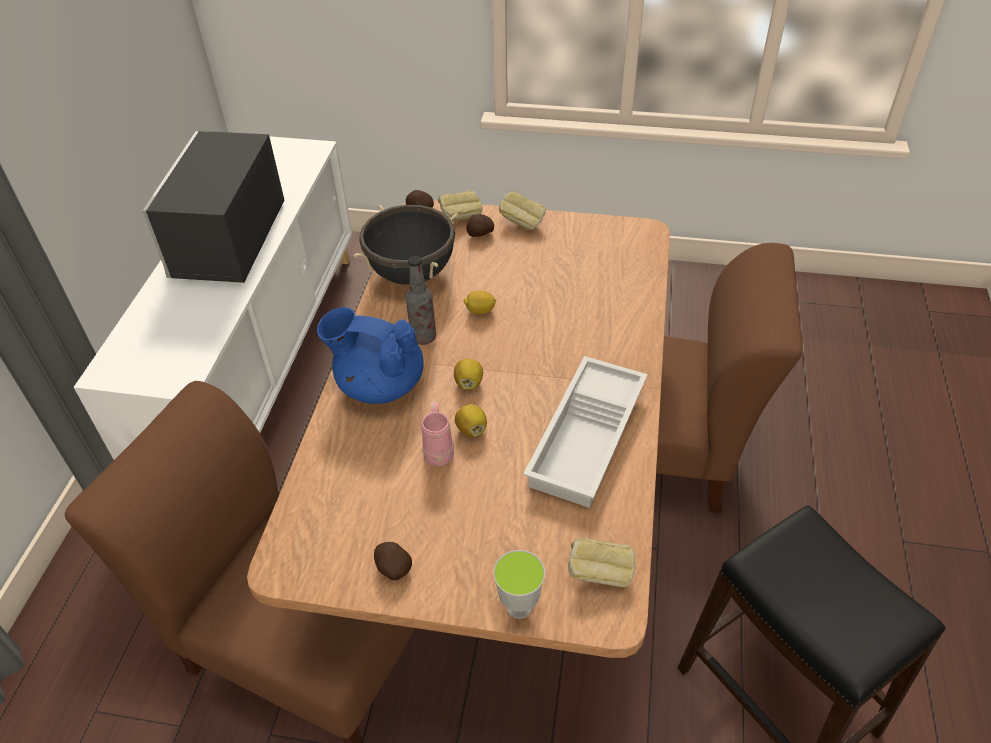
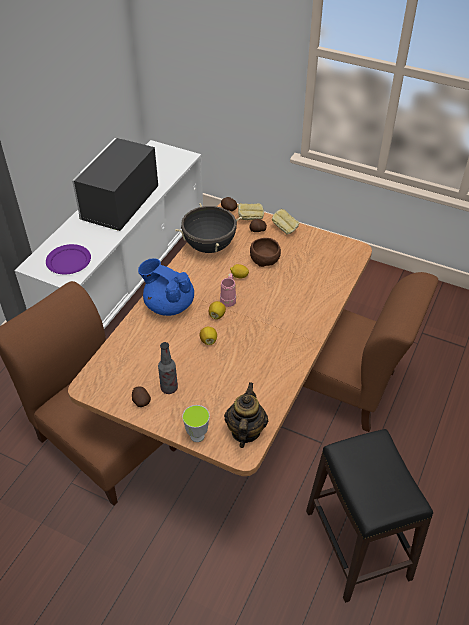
camera: 15 degrees right, 0 degrees up
(168, 350) = (68, 261): none -> purple plate
(423, 337) = (202, 284): bottle -> bottle (169, 388)
(438, 449) = (187, 347): pink mug -> pink mug (229, 299)
(510, 274) = (265, 259): none -> brown bowl
(589, 438) = (270, 361): white tray -> none
(599, 574) = (245, 431): bread -> teapot

